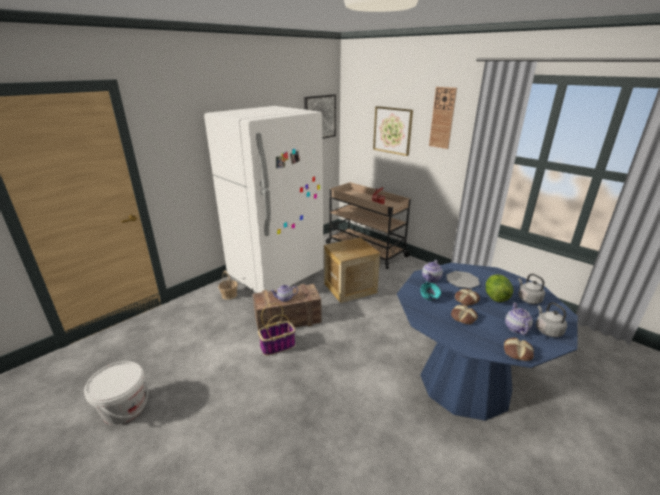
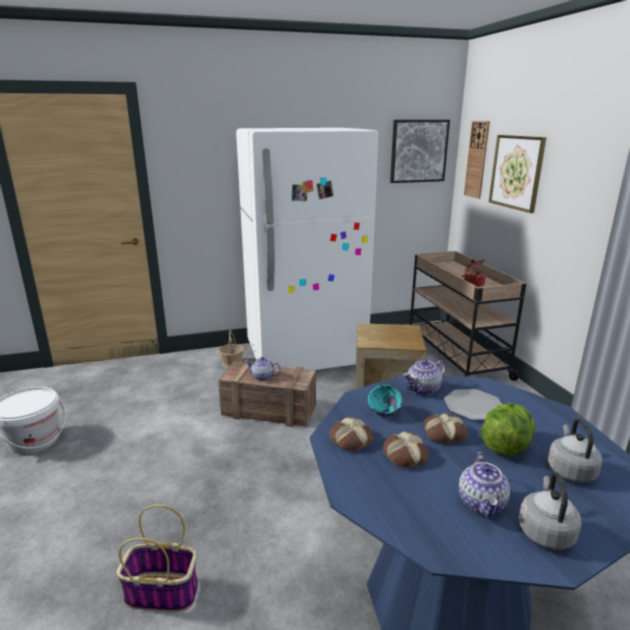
camera: 30 degrees right, 5 degrees down
(278, 345) = (230, 435): basket -> basket (163, 592)
(442, 118) = (587, 149): wall clock -> wall clock (477, 159)
(516, 328) = (482, 503): teapot -> teapot turned 150 degrees clockwise
(517, 352) = (433, 540): bread -> bread (350, 439)

